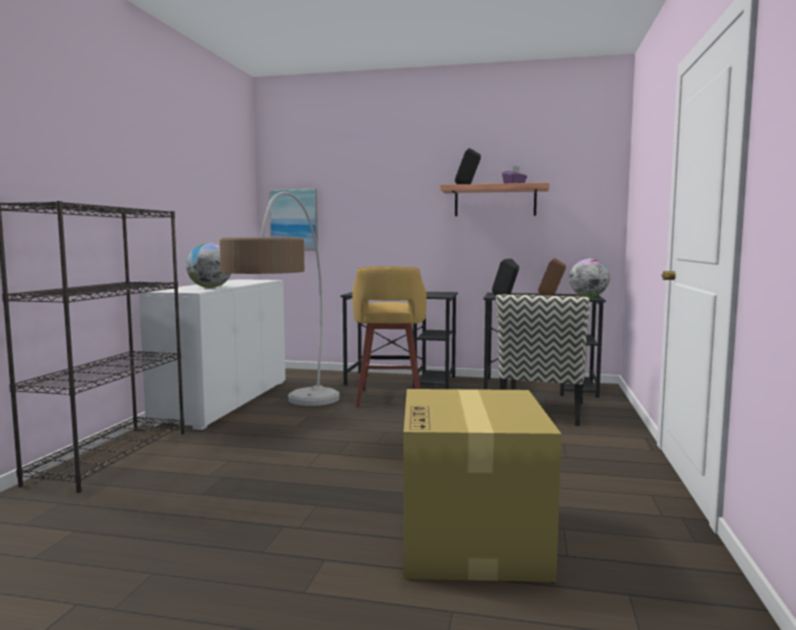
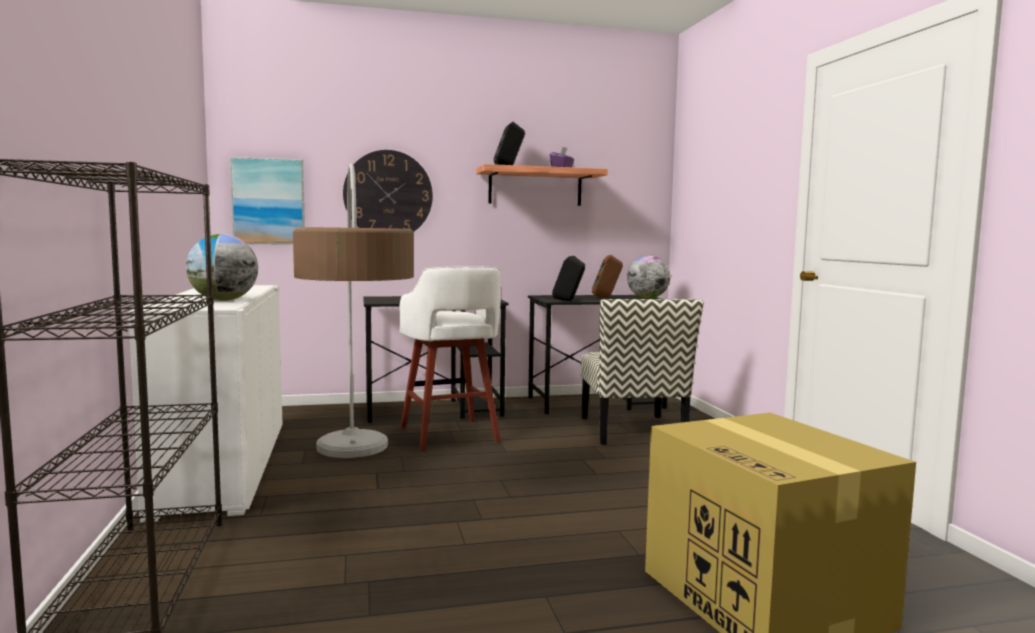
camera: 25 degrees left, 0 degrees up
(376, 212) = (388, 195): none -> wall clock
(389, 399) = (449, 435): yellow stool -> white stool

